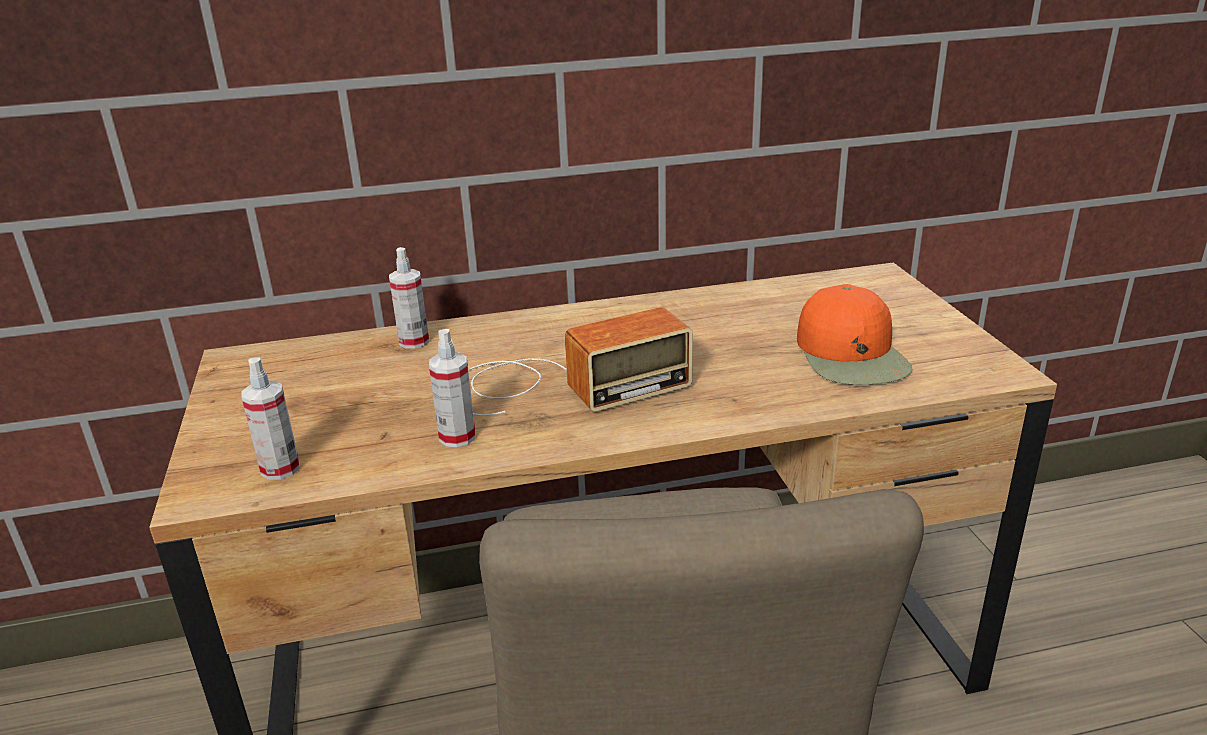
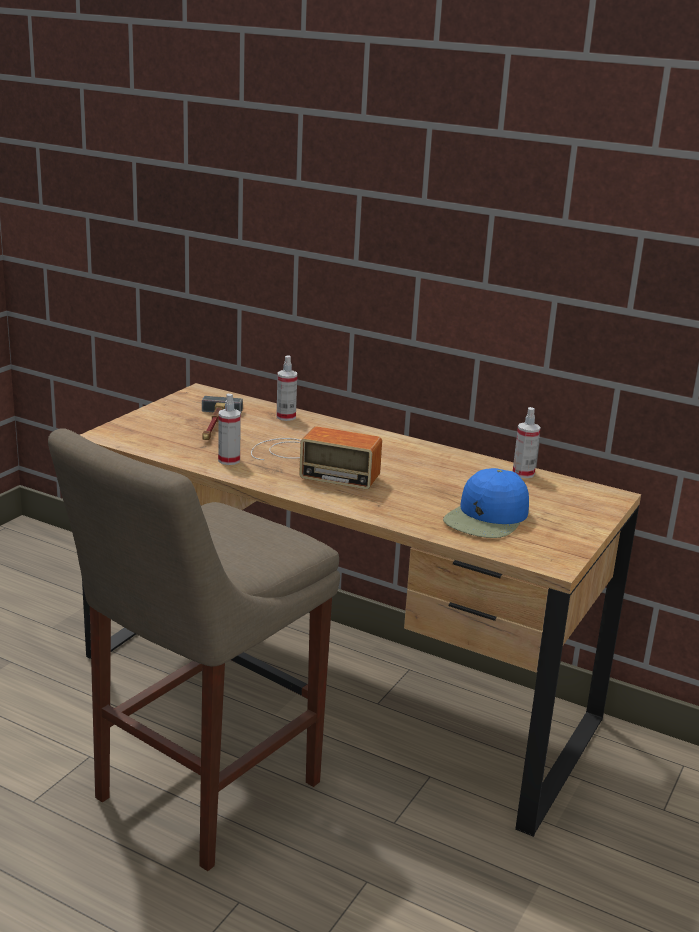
camera: 40 degrees right, 5 degrees down
(280, 468) = (145, 439): spray bottle -> spray bottle (523, 473)
(344, 397) = (214, 426): none -> hammer
(852, 355) = (487, 518): orange cap -> blue cap

